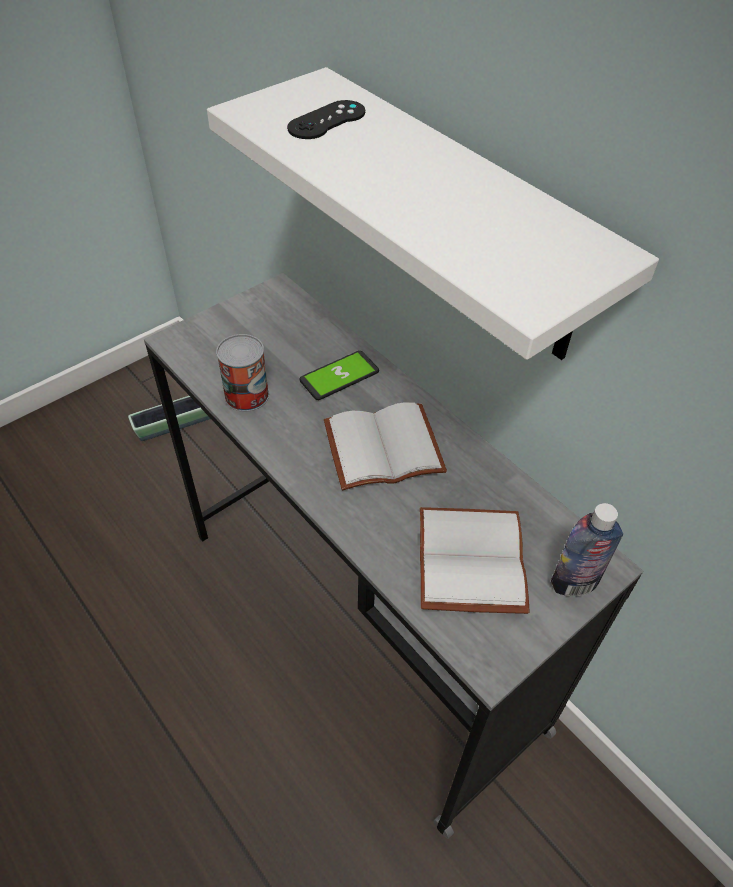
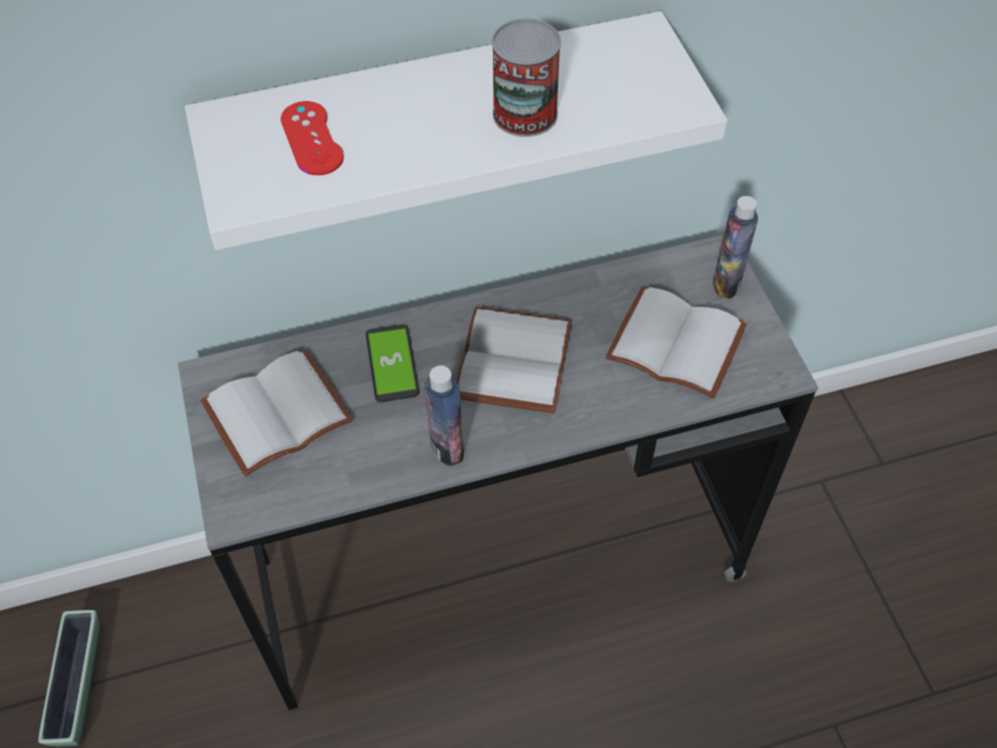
camera: 65 degrees left, 5 degrees up
(246, 395) = (372, 460): can -> can (525, 114)
(267, 331) = (277, 409): none -> white book
(278, 433) = (447, 447): none -> bottle
(327, 120) = (312, 138): black game controller -> red game controller

